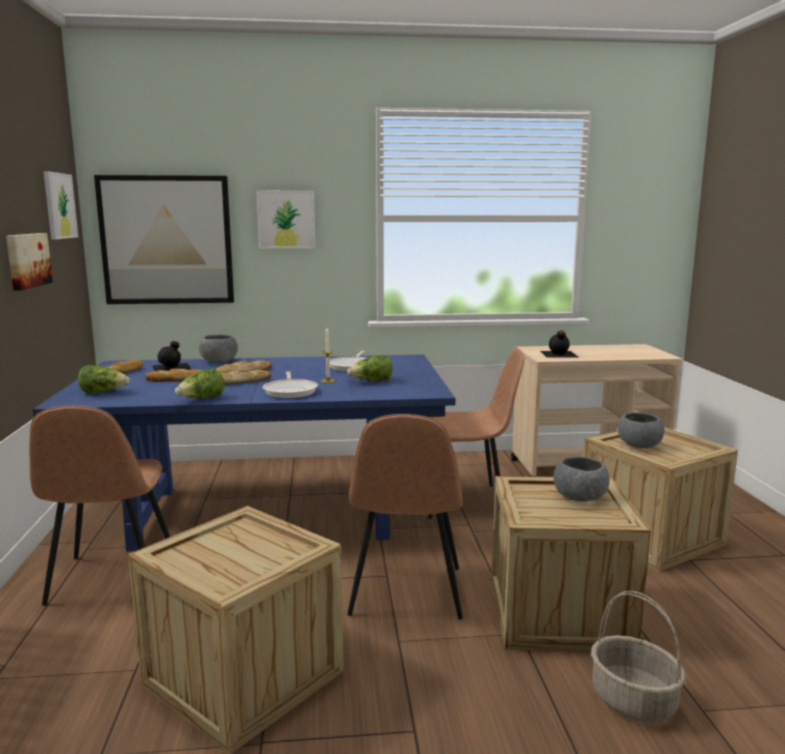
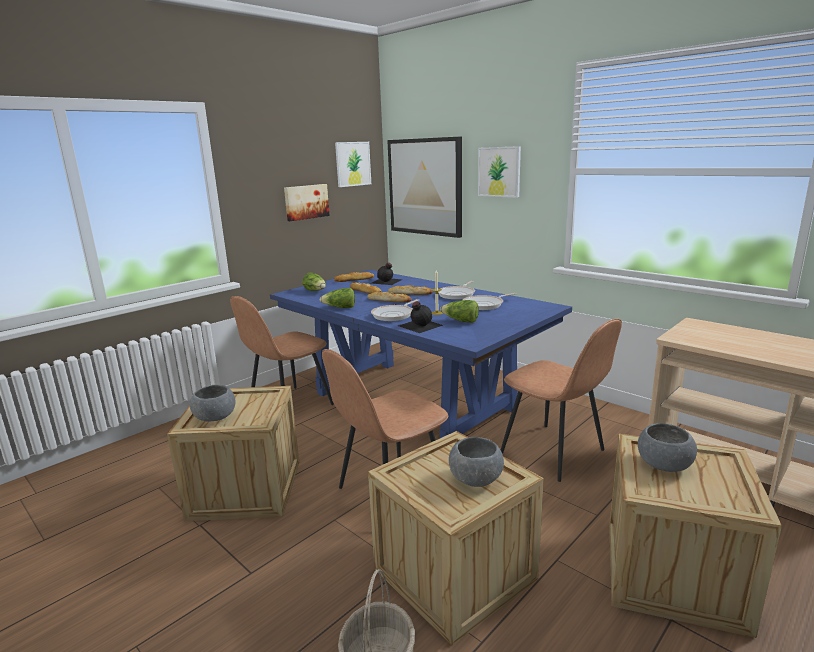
camera: 50 degrees right, 5 degrees up
(219, 362) = (419, 282): grey bowl -> grey bowl (215, 417)
(298, 364) = (457, 294): none -> frying pan
(558, 354) = (707, 336): black bottle -> black bottle (419, 325)

